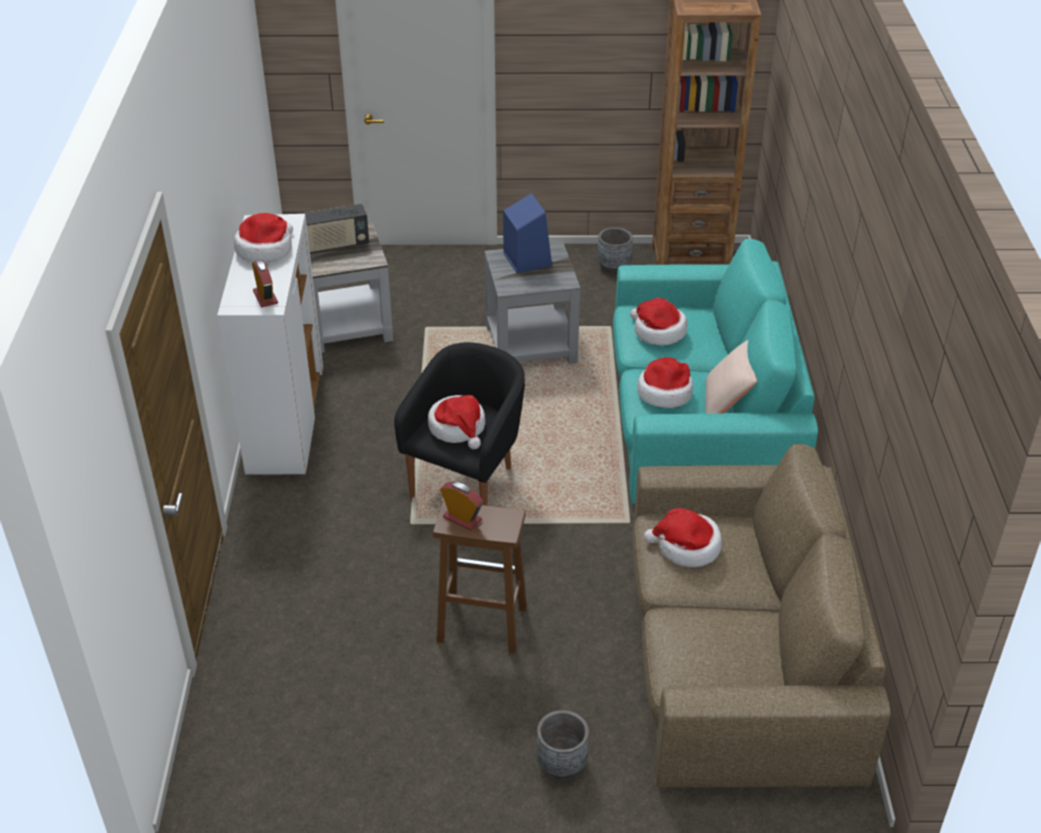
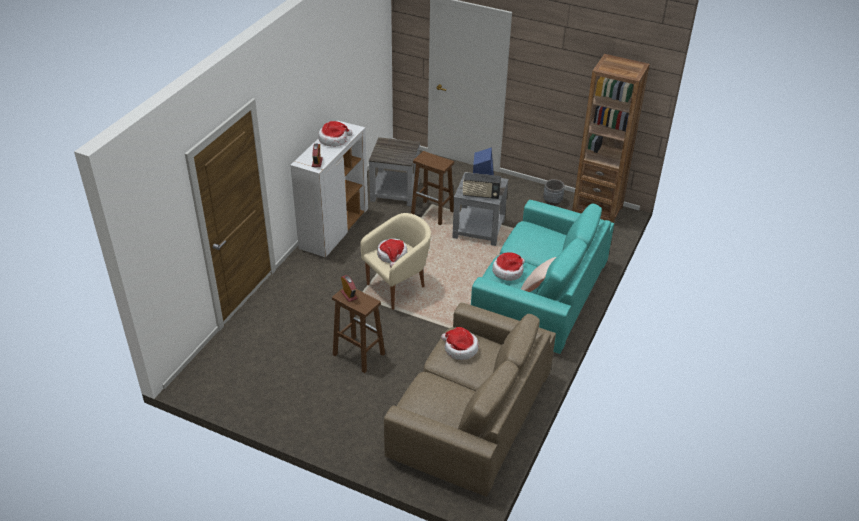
camera: 25 degrees right, 0 degrees up
(336, 245) = (394, 148): radio -> radio (481, 195)
(437, 341) = (433, 213): none -> brown stool
(468, 484) = (398, 287): black armchair -> beige armchair
(561, 763) = (350, 429): grey planter -> none
(658, 331) = (529, 240): hat -> none

